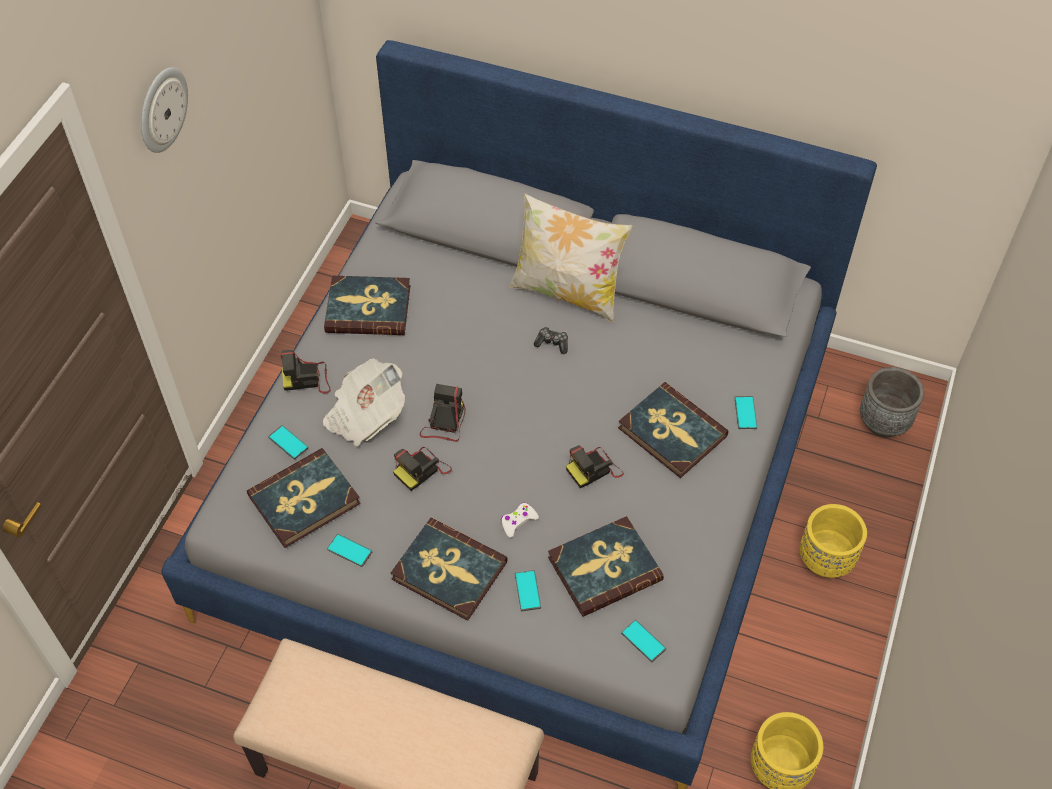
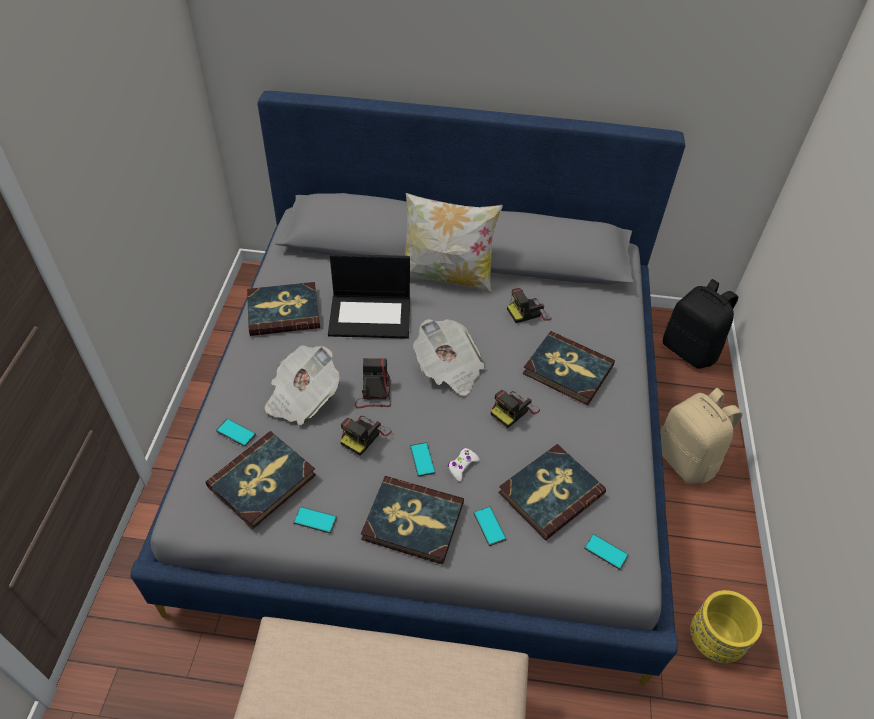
camera: 15 degrees left, 5 degrees down
(161, 109) = (72, 123): wall clock -> none
(307, 379) = (242, 376): camera -> camera (528, 312)
(465, 329) = (371, 315): none -> laptop
(535, 409) = (448, 369): none -> newspaper
(552, 343) = (447, 316): game controller -> none
(745, 413) = (620, 346): phone -> phone (422, 459)
(826, 559) = (687, 460): yellow planter -> beige backpack
(884, 422) = (690, 350): grey planter -> black backpack

